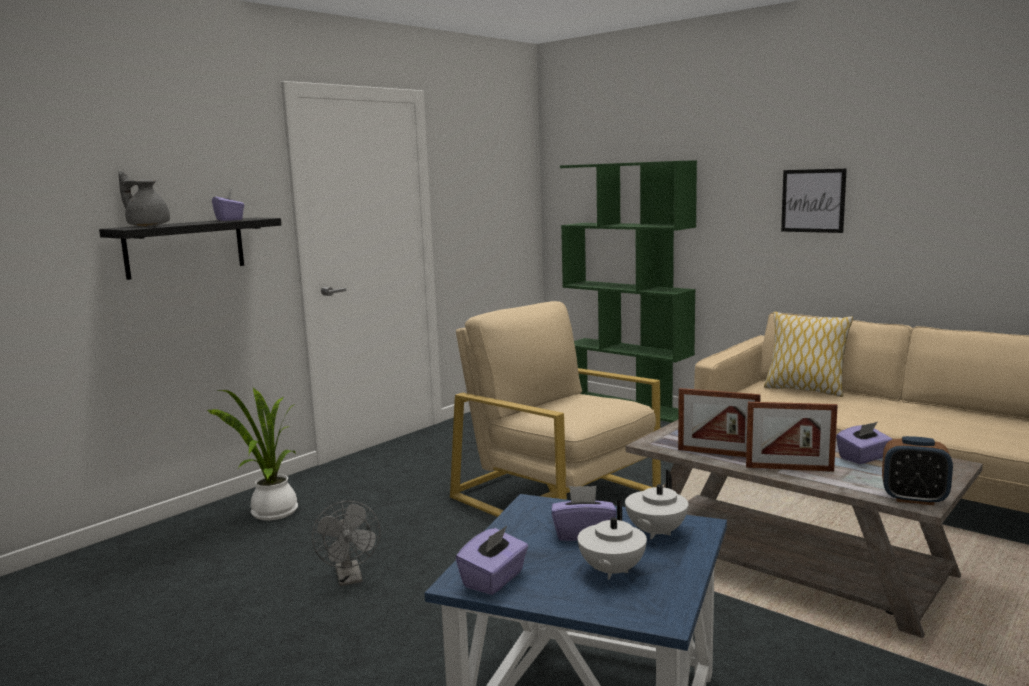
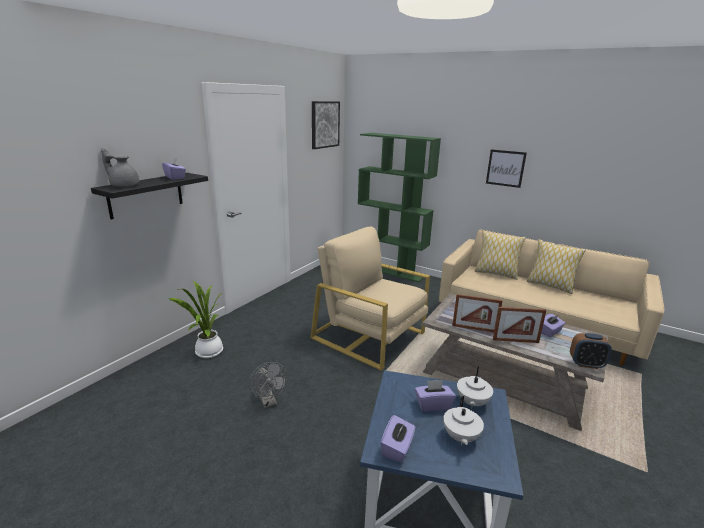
camera: 10 degrees left, 10 degrees up
(501, 155) = (324, 124): none -> picture
(906, 405) = (550, 286): none -> pillow

